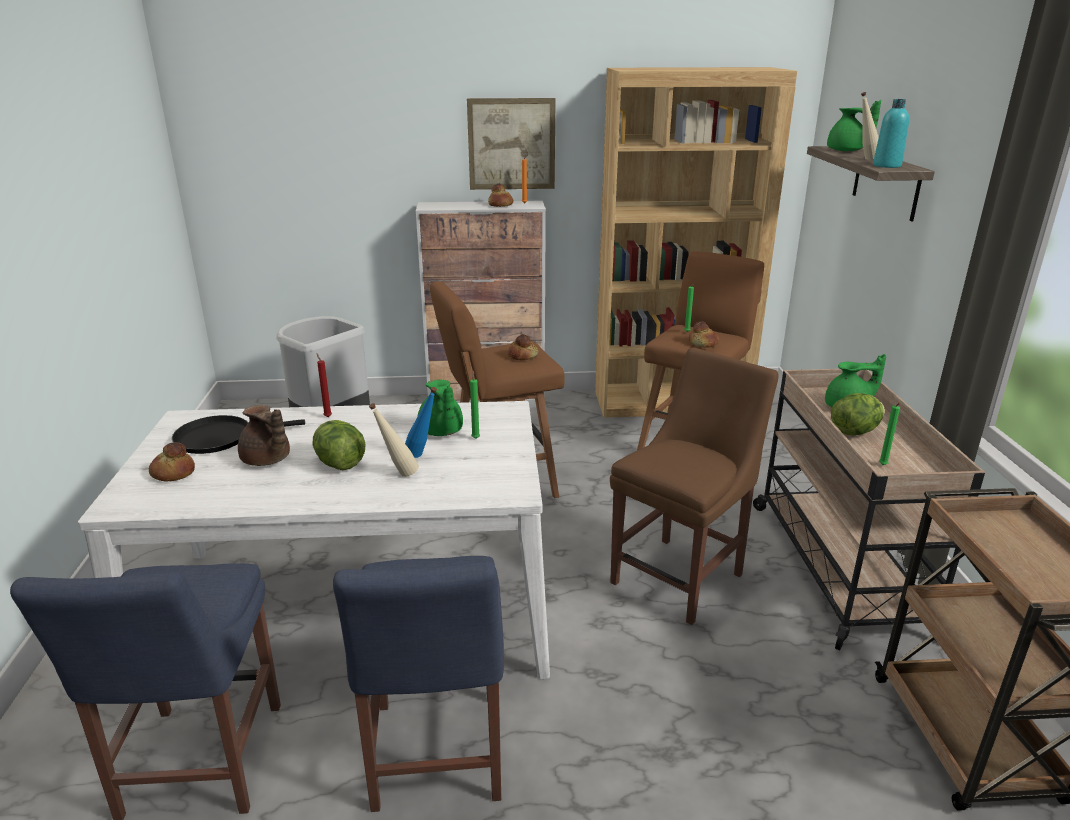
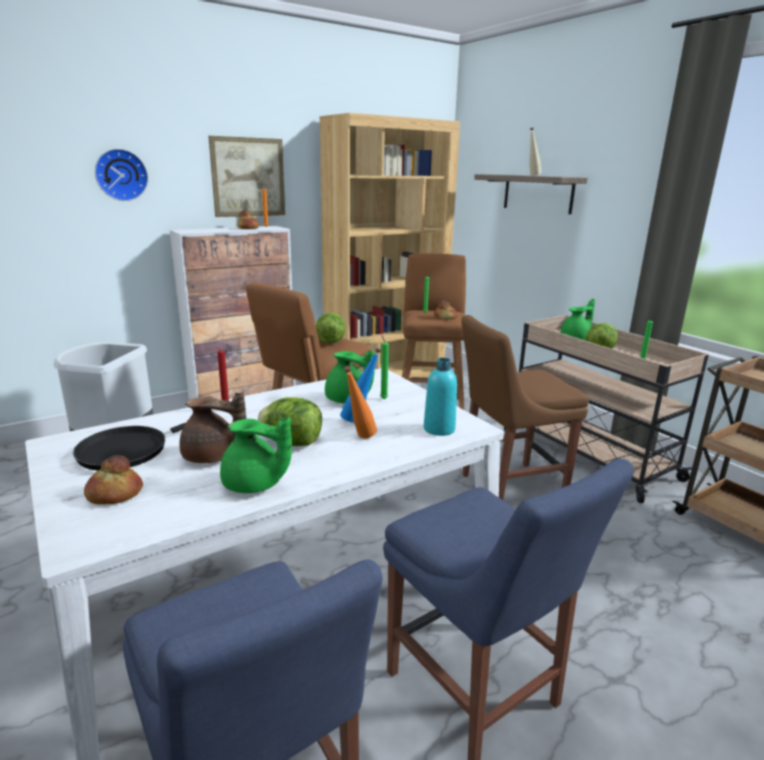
camera: 30 degrees left, 5 degrees down
(372, 144) = (121, 175): none -> wall clock
(398, 475) = (359, 438): beige bottle -> orange bottle
(522, 355) = (330, 341): bread -> lettuce
(681, 576) = (507, 487): brown chair -> brown chair turned 120 degrees counterclockwise
(846, 151) = (506, 174): green teapot -> green teapot (255, 485)
(887, 166) = (555, 176): turquoise bottle -> turquoise bottle (439, 429)

